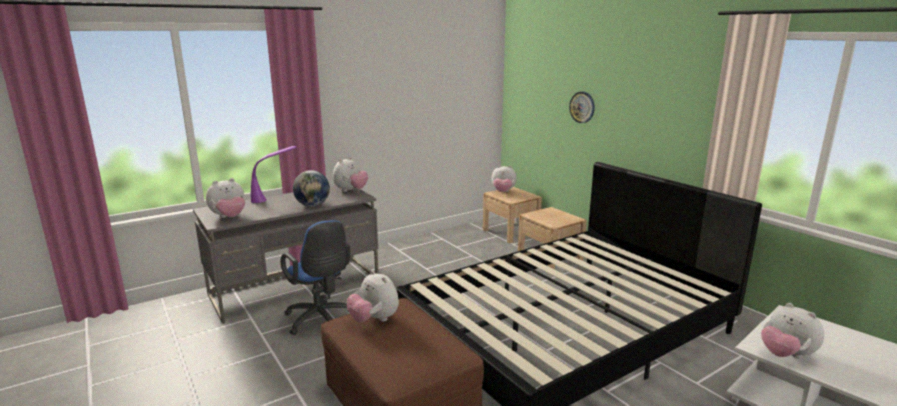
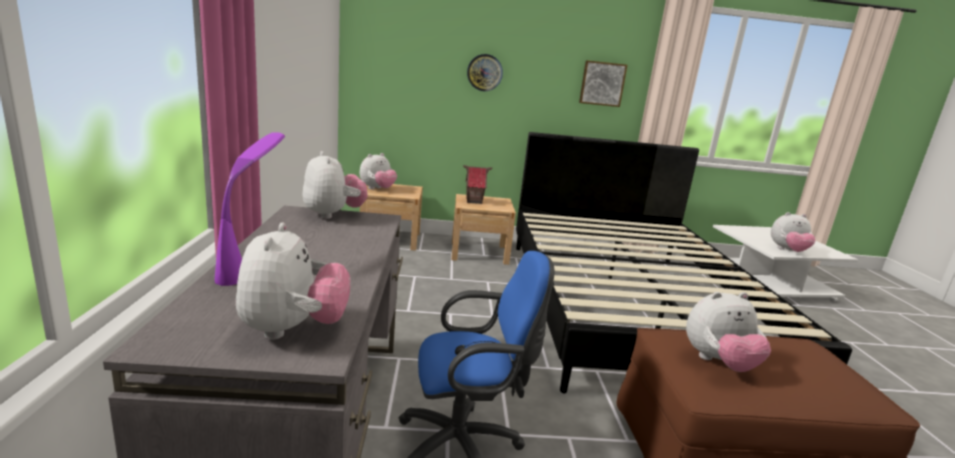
camera: 60 degrees left, 0 degrees up
(313, 205) = (362, 251): globe -> none
(546, 214) = (474, 201): none -> toy house
(676, 120) = (602, 83): none -> picture

